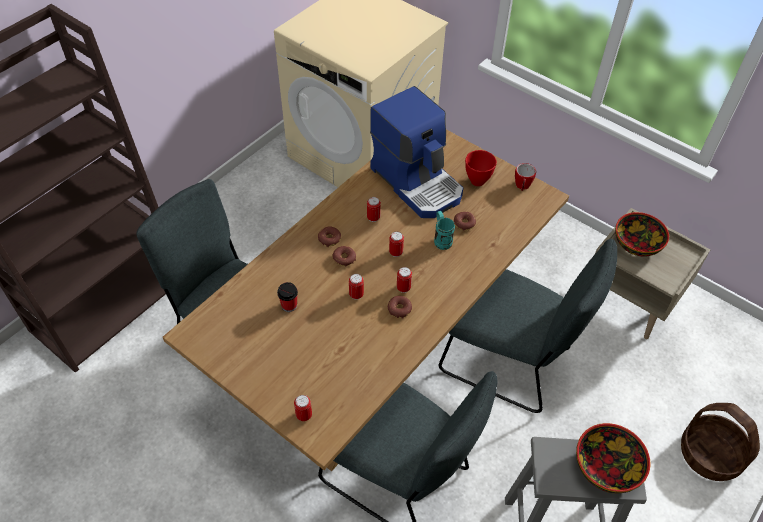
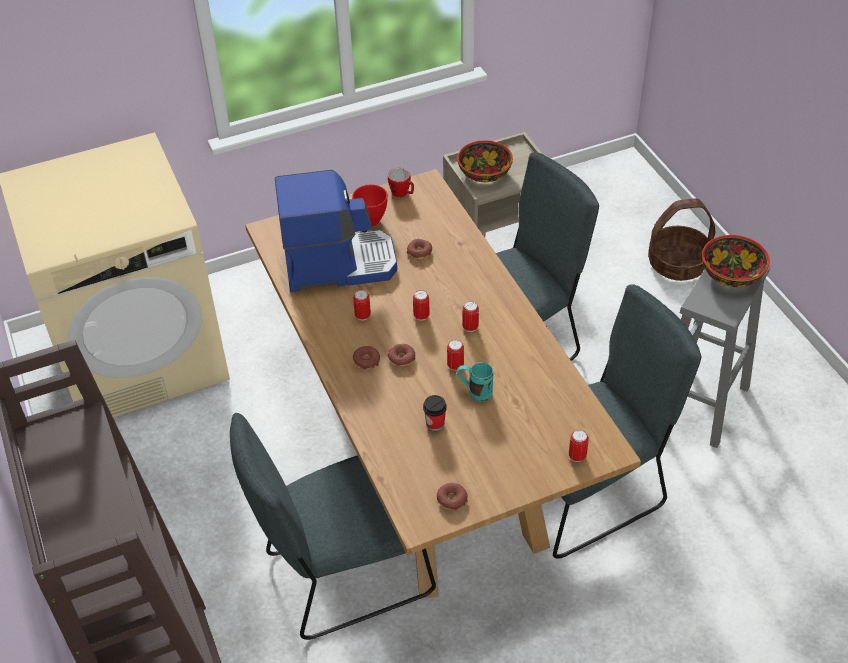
camera: 60 degrees left, 5 degrees down
(399, 309) = (494, 340): donut -> donut (452, 499)
(441, 239) = (427, 276): turquoise mug -> turquoise mug (474, 392)

